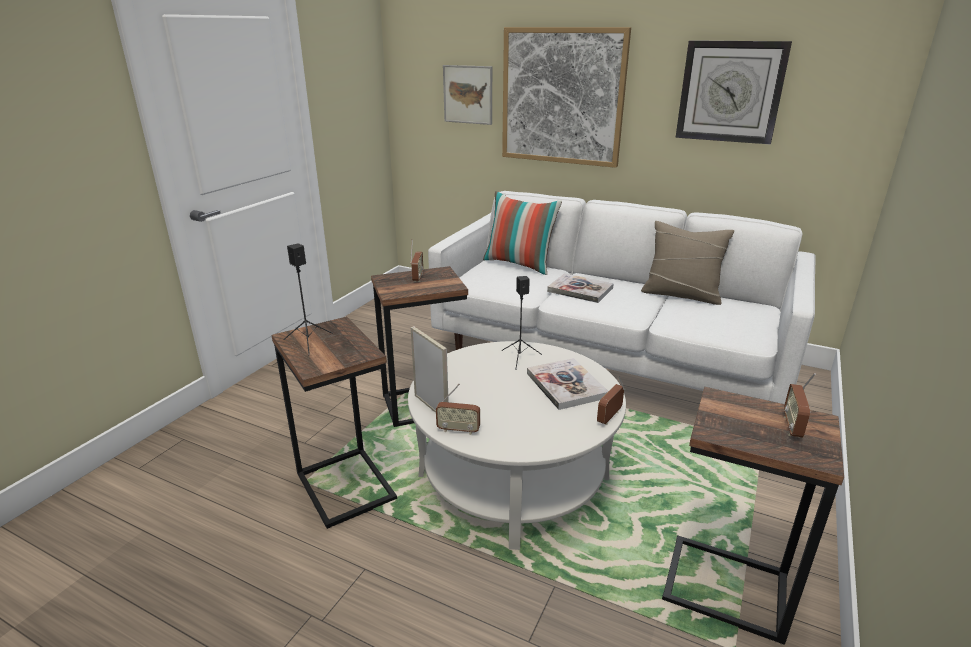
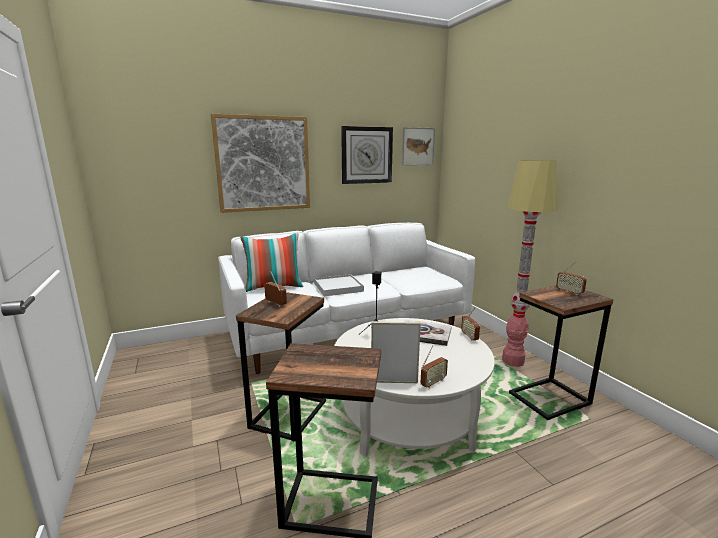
camera: 50 degrees left, 10 degrees down
(309, 342) = (312, 369): black speaker -> none
(468, 94) = (179, 166): picture -> picture (418, 146)
(580, 290) = (338, 287): book -> white tray
(681, 294) = (385, 273): beige pillow -> none
(774, 516) = (513, 361): none -> floor lamp

